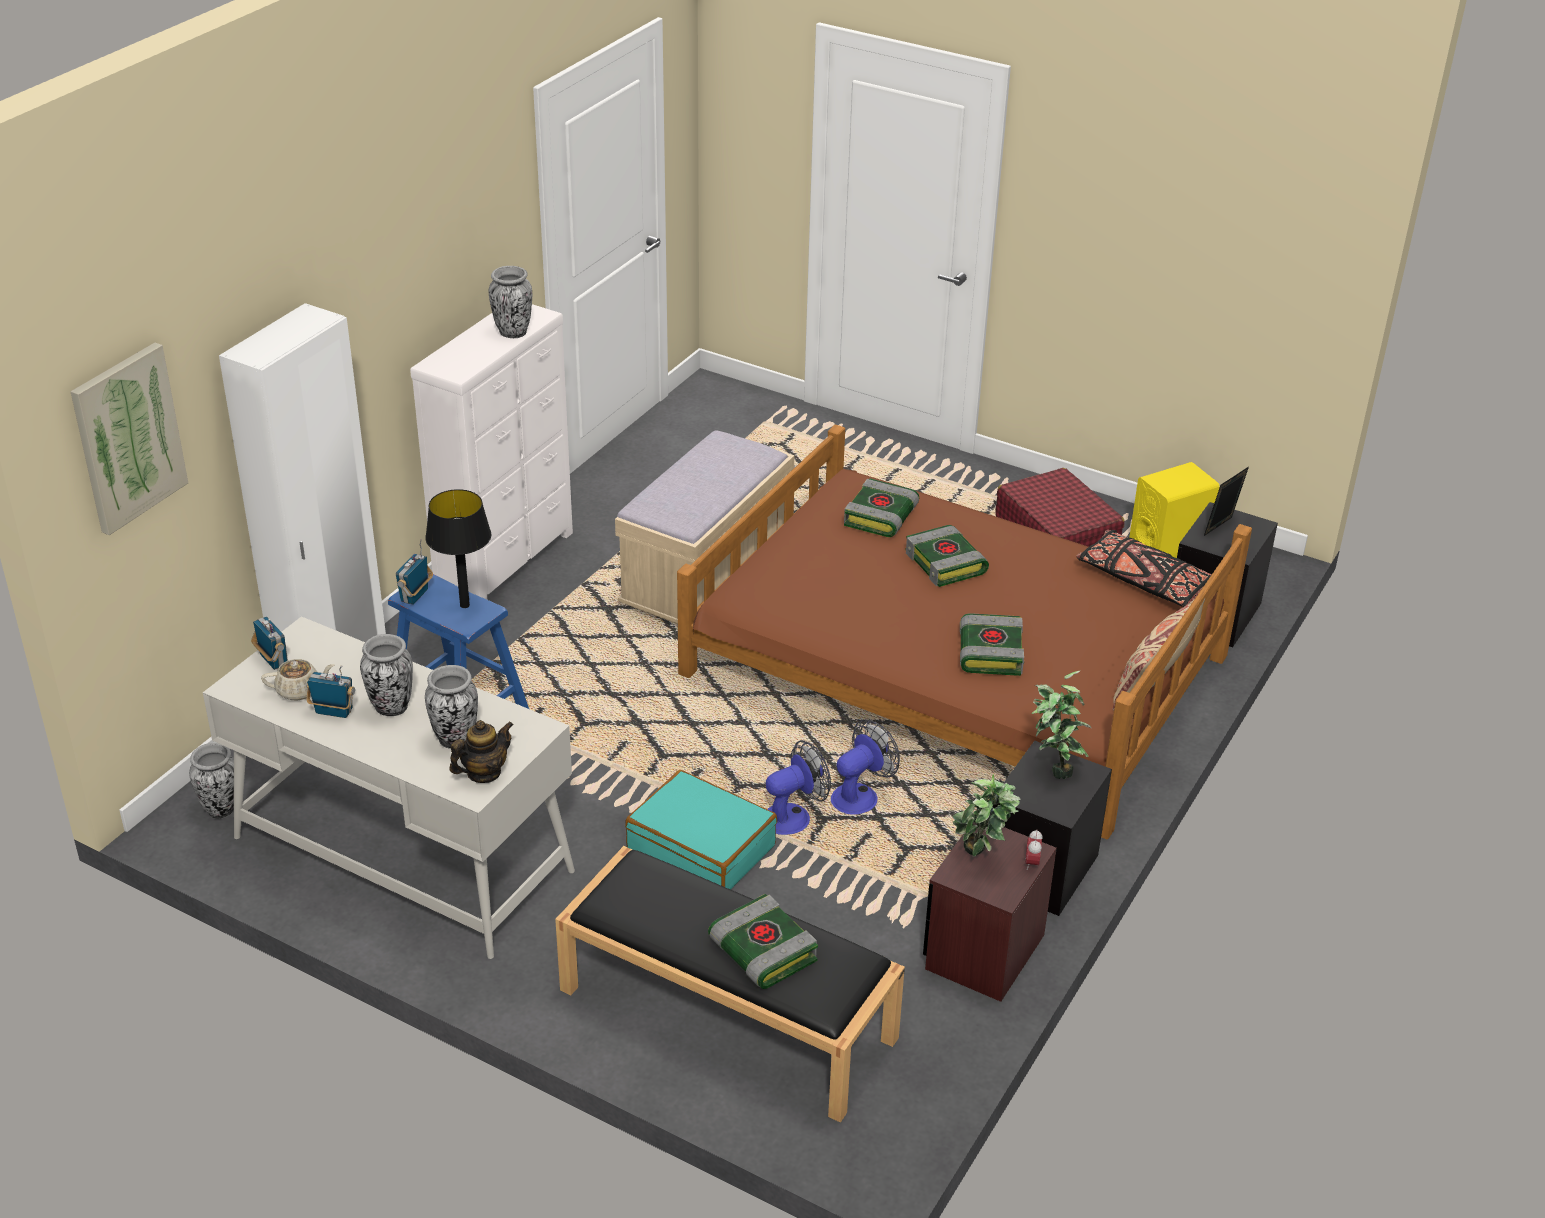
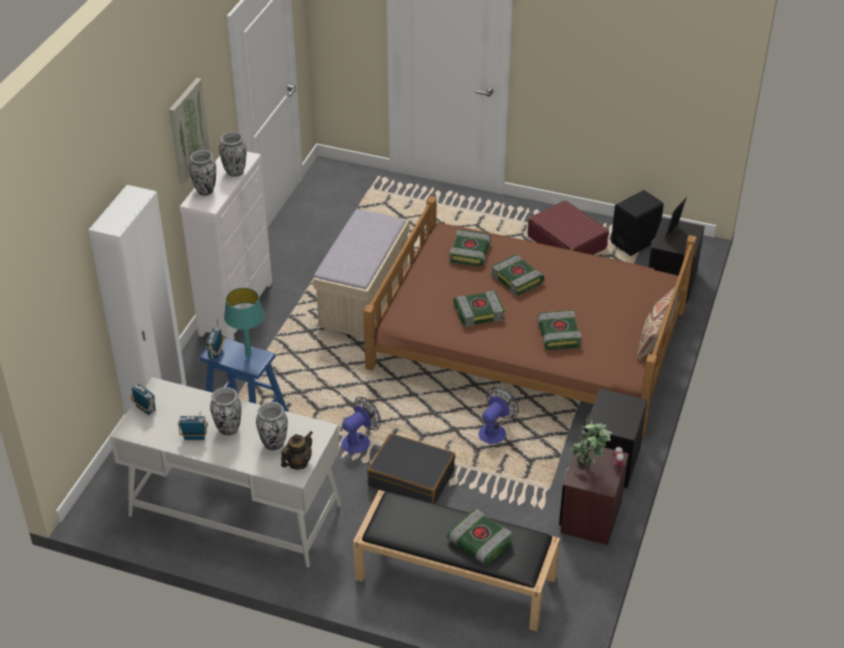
camera: 10 degrees left, 5 degrees up
(128, 437) = (48, 292): picture -> picture (187, 130)
(221, 809) = (114, 499): vase -> vase (205, 191)
(300, 690) = (169, 426): beige teapot -> none
(464, 605) = (248, 354): black table lamp -> turquoise table lamp
(702, 847) = (411, 478): turquoise suitcase -> black suitcase
(793, 816) = (459, 450): fan -> fan (359, 440)
(869, 603) = (479, 312): none -> book
(1053, 768) = (614, 404): potted plant -> none
(1145, 582) = (636, 275): black pillow -> none
(1168, 546) = (634, 242): yellow speaker -> black speaker

